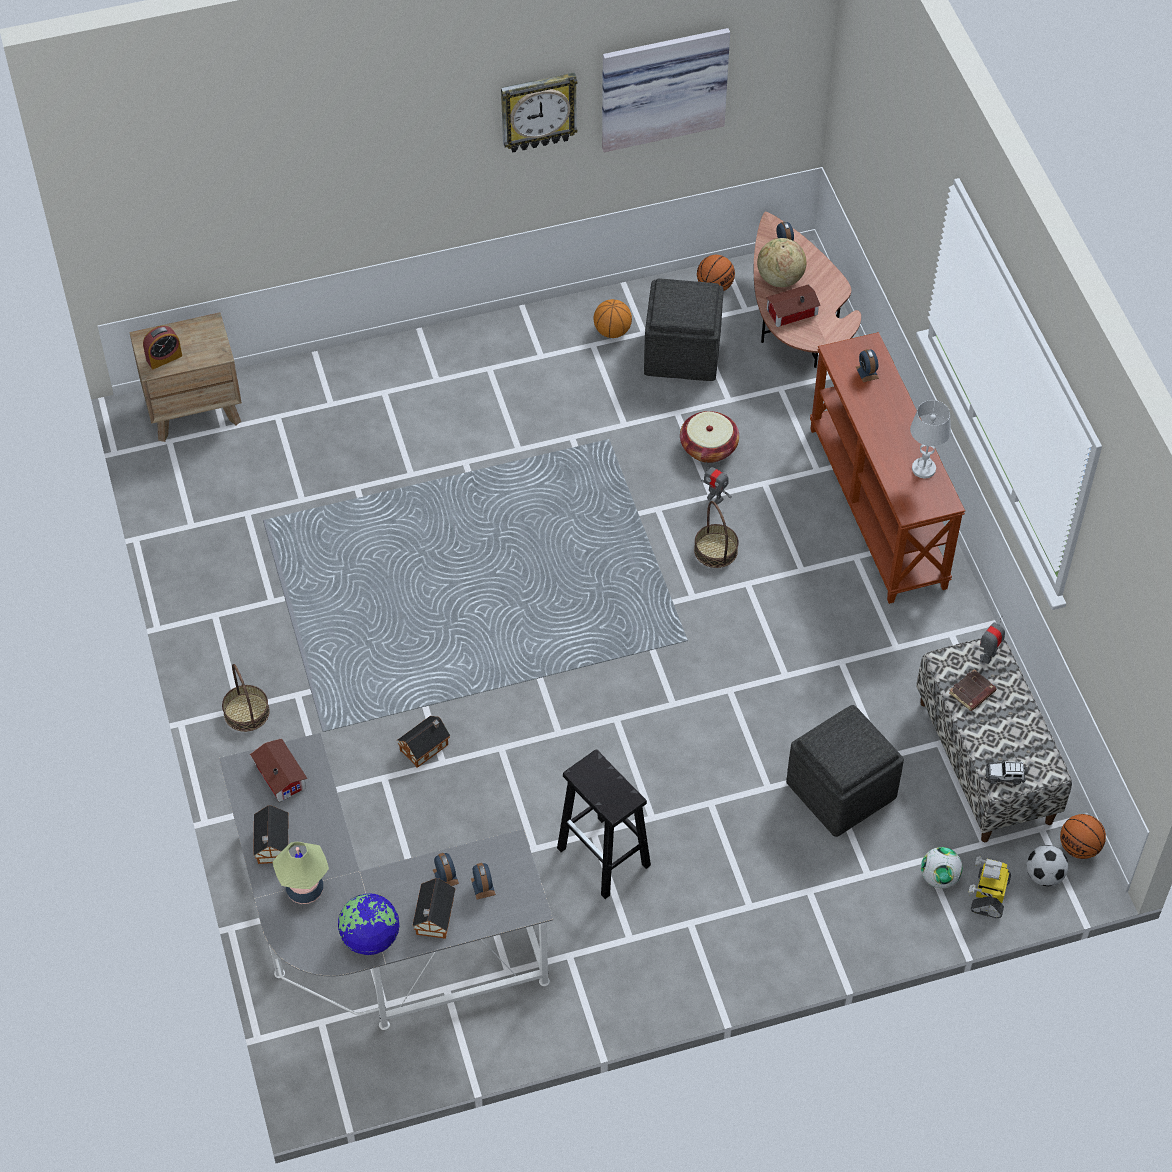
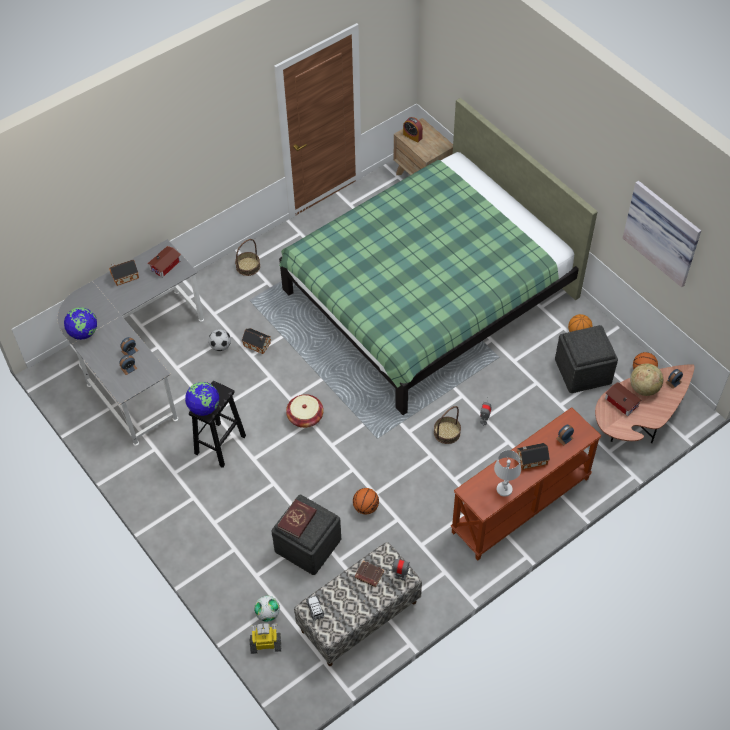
camera: 70 degrees right, 0 degrees up
(305, 889) = (103, 298): table lamp -> none
(434, 918) = (103, 354): toy house -> toy house (531, 459)
(441, 483) = (428, 293): none -> green bed
(538, 111) = (604, 183): wall clock -> none
(613, 799) = (204, 408): none -> globe
(708, 447) = (519, 406): basket -> basket (305, 417)
(842, 755) = (297, 519): none -> red book
(1044, 875) = (290, 671): football -> football (220, 346)
(1079, 847) = (318, 686): basketball -> basketball (366, 507)

